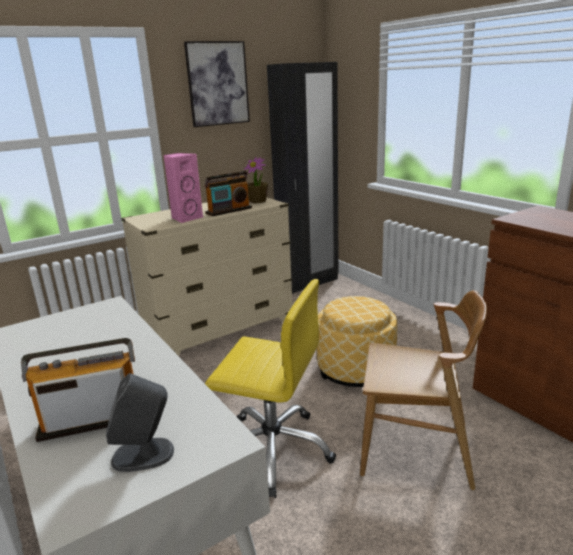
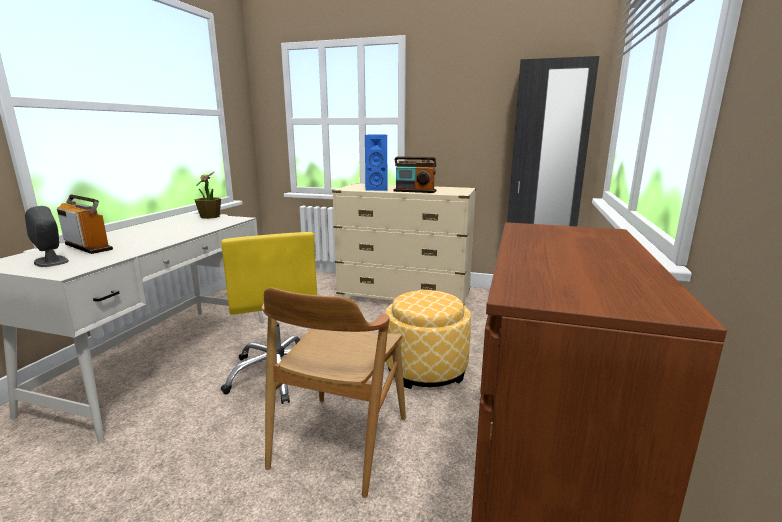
camera: 50 degrees right, 5 degrees down
(186, 218) = (377, 189): pink speaker -> blue speaker
(217, 84) = (465, 82): picture -> none
(258, 201) = (456, 191): potted plant -> potted plant (210, 217)
(416, 449) = (339, 442): brown chair -> brown chair turned 45 degrees clockwise

